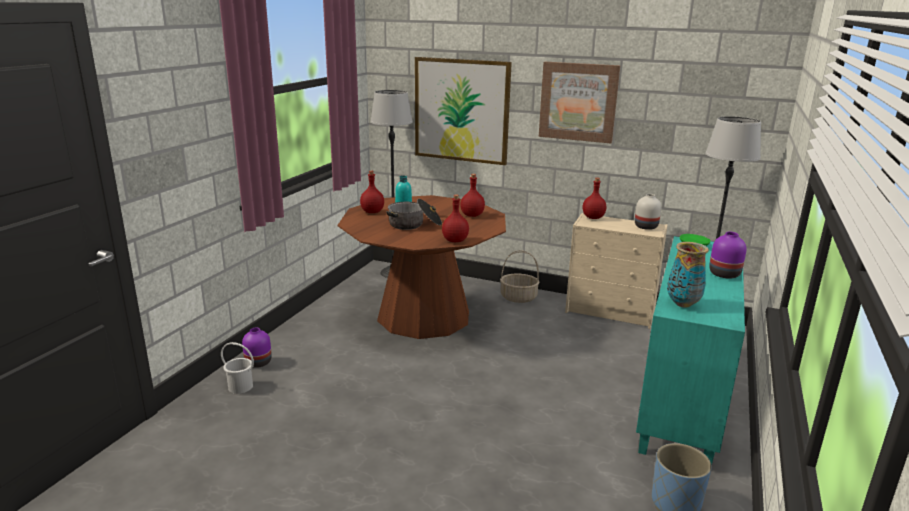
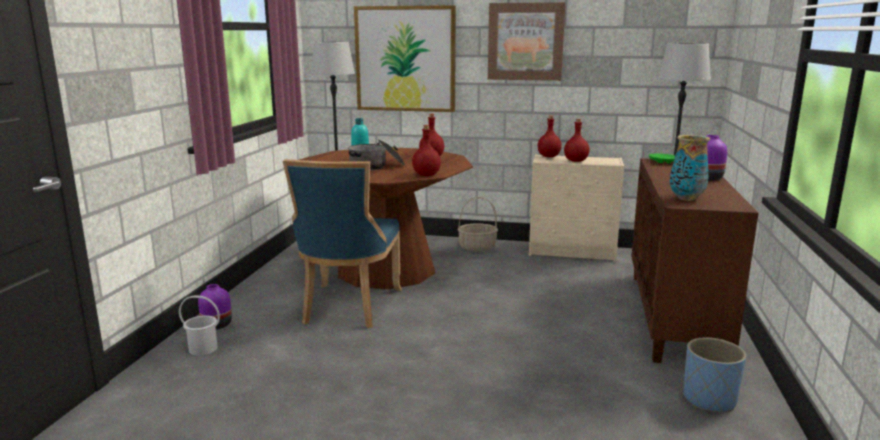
camera: 10 degrees left, 5 degrees down
(372, 212) = (325, 160): red bottle -> red bottle (575, 161)
(376, 356) = (348, 307): none -> blue chair
(646, 226) = (602, 160): white vase -> none
(682, 402) = (675, 317): turquoise cabinet -> brown cabinet

